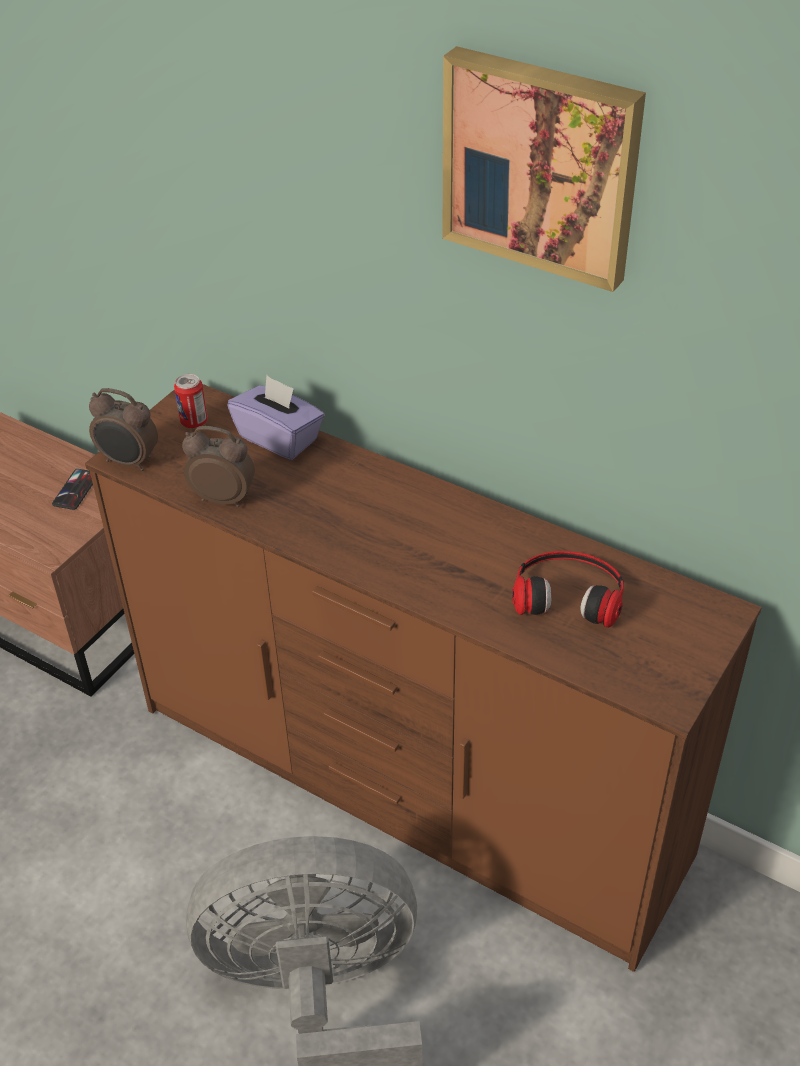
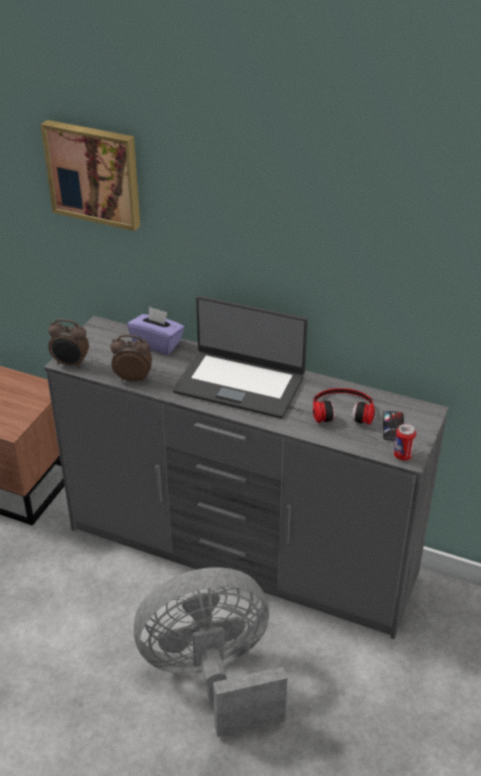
camera: 10 degrees left, 5 degrees down
(76, 490) = (17, 393): phone -> phone (393, 426)
(194, 422) = (104, 339): can -> can (403, 455)
(400, 524) = (240, 383): none -> laptop
(408, 783) = (241, 553): brown dresser -> grey dresser
(542, 165) = (315, 172): picture -> picture (94, 173)

